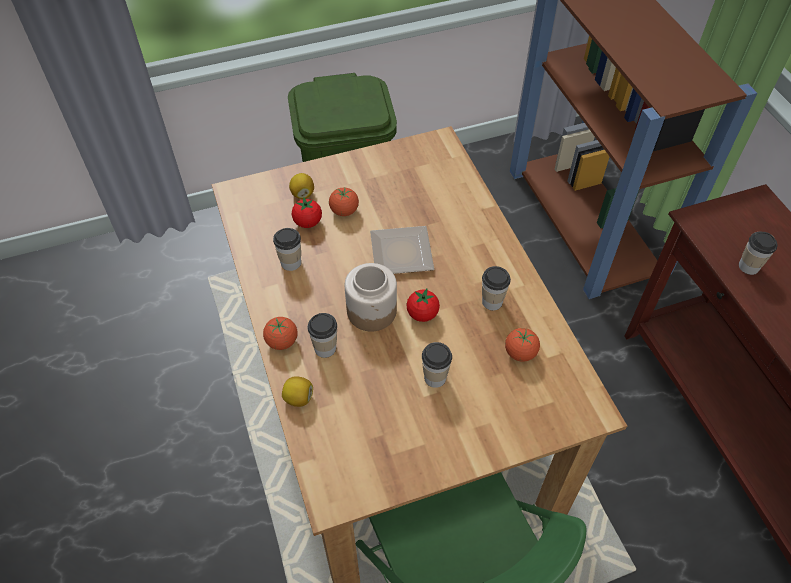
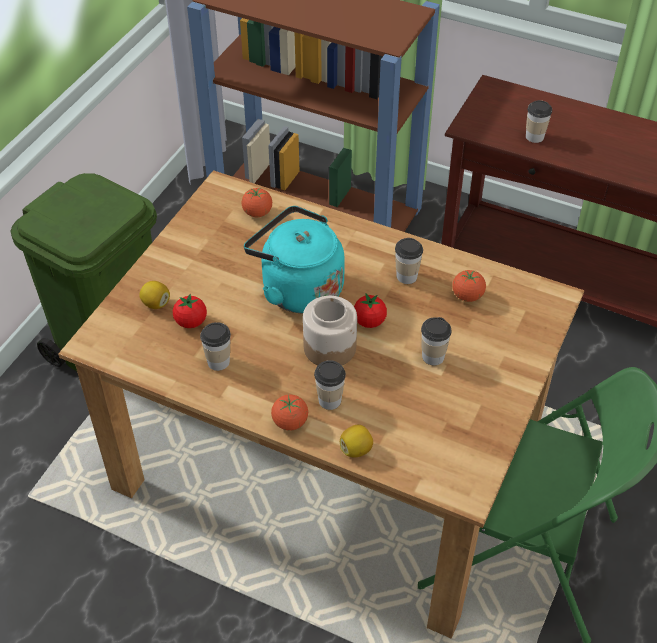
camera: 45 degrees left, 5 degrees down
(344, 211) = (210, 292): tomato -> tomato (257, 213)
(403, 251) = (297, 288): plate -> turquoise kettle

